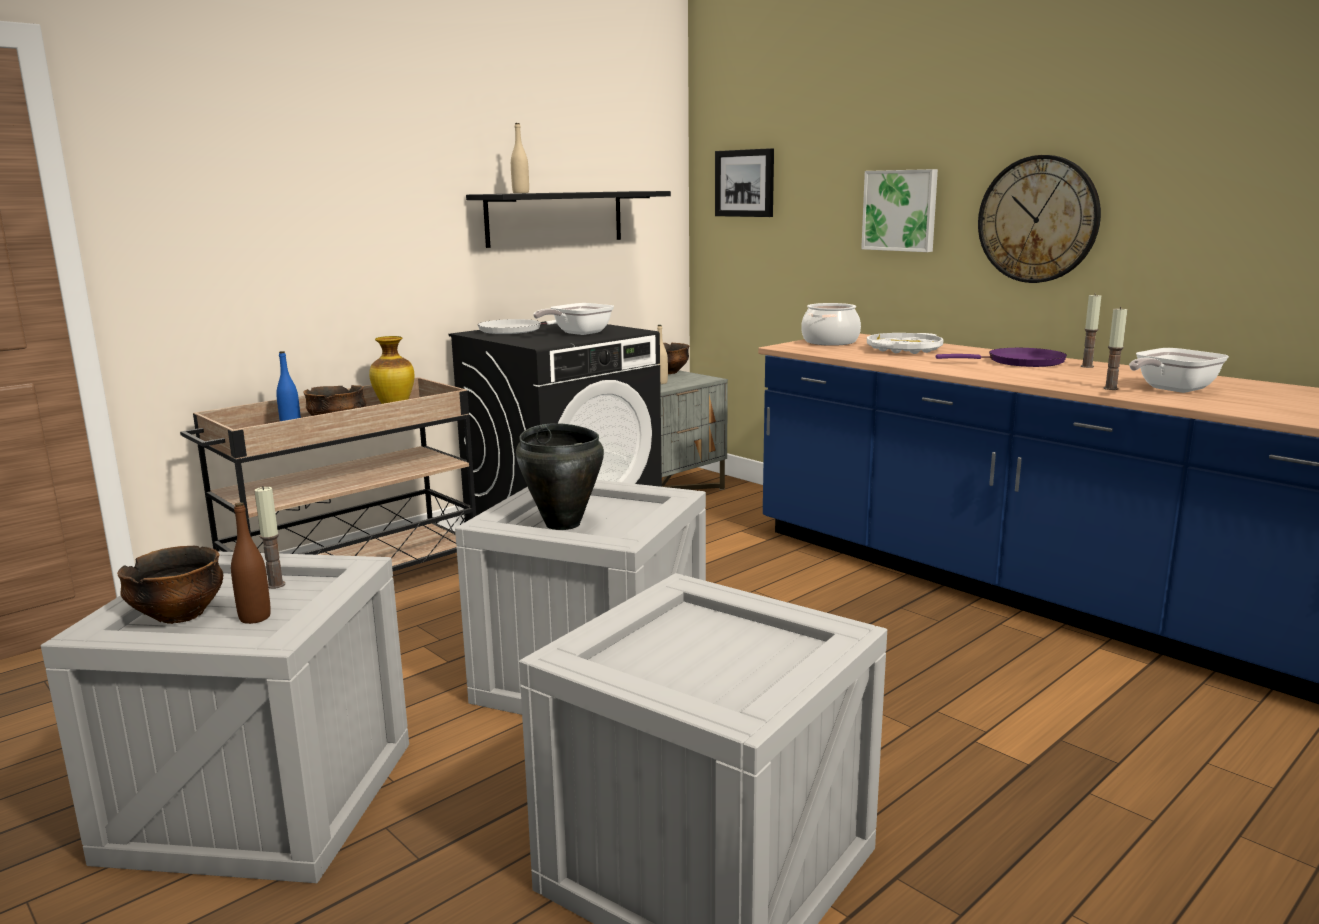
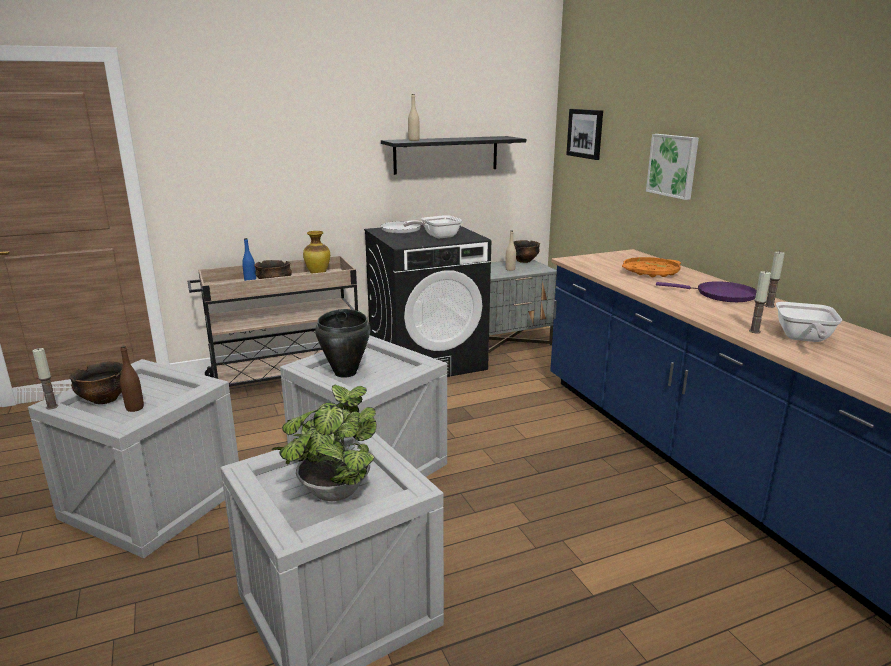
camera: 20 degrees right, 5 degrees up
(276, 585) = (163, 388): candle -> candle (52, 406)
(727, 664) = (332, 494): none -> potted plant
(830, 342) = (607, 258): cooking pot -> none
(903, 349) = (650, 272): white tray -> orange tray
(1038, 219) = (759, 185): wall clock -> none
(1170, 390) = (803, 339): frying pan -> frying pan turned 60 degrees counterclockwise

